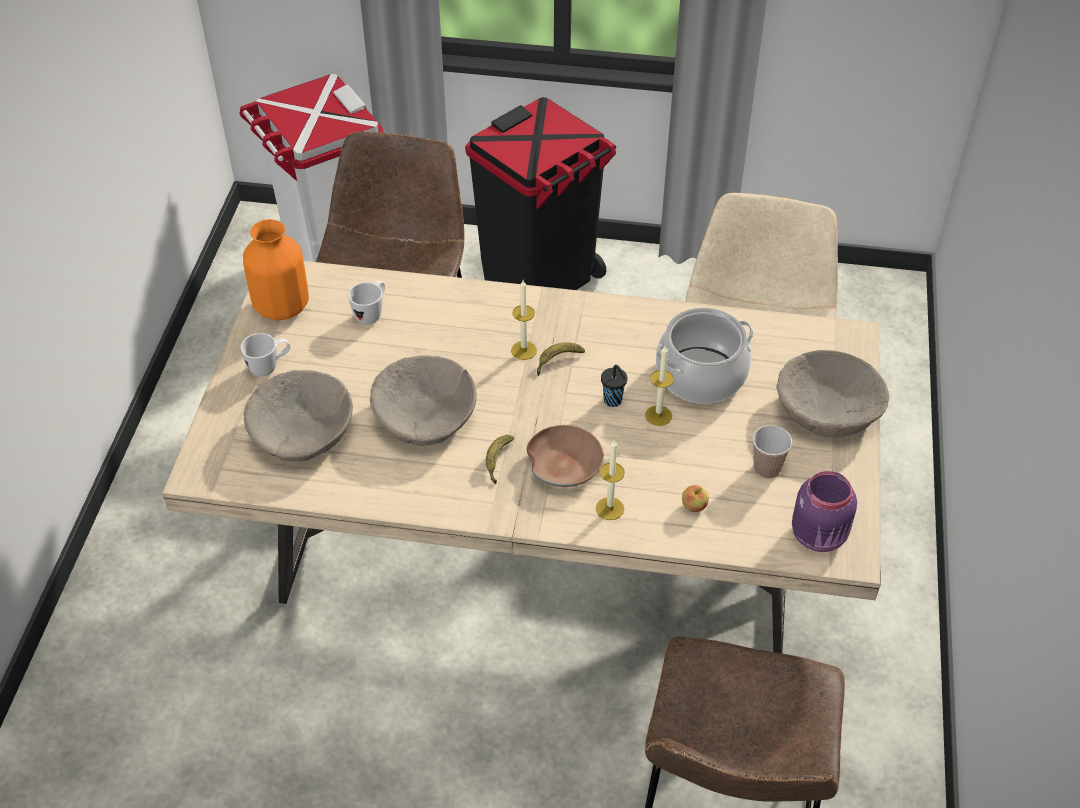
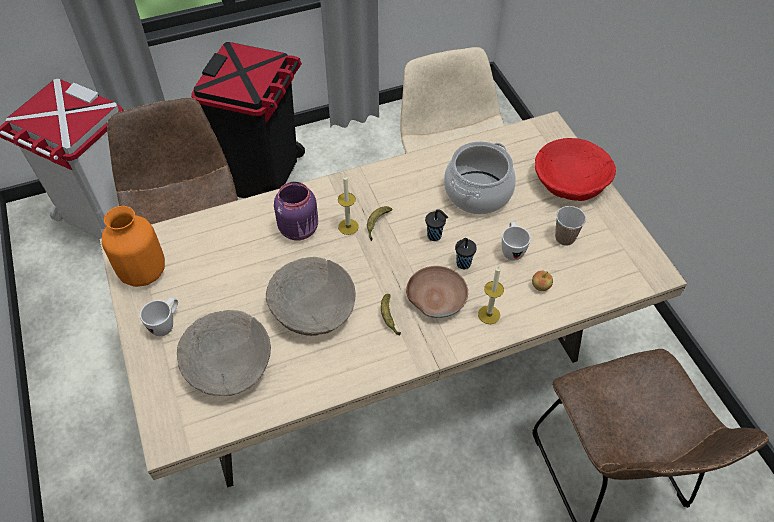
camera: 30 degrees left, 5 degrees up
(371, 314) = (218, 247): white mug -> white mug (511, 249)
(621, 444) = (462, 264): none -> black cup
(658, 415) = (471, 233): candle -> none
(820, 535) = (629, 268): purple jar -> purple jar (300, 229)
(827, 409) = (570, 181): beige bowl -> red bowl

